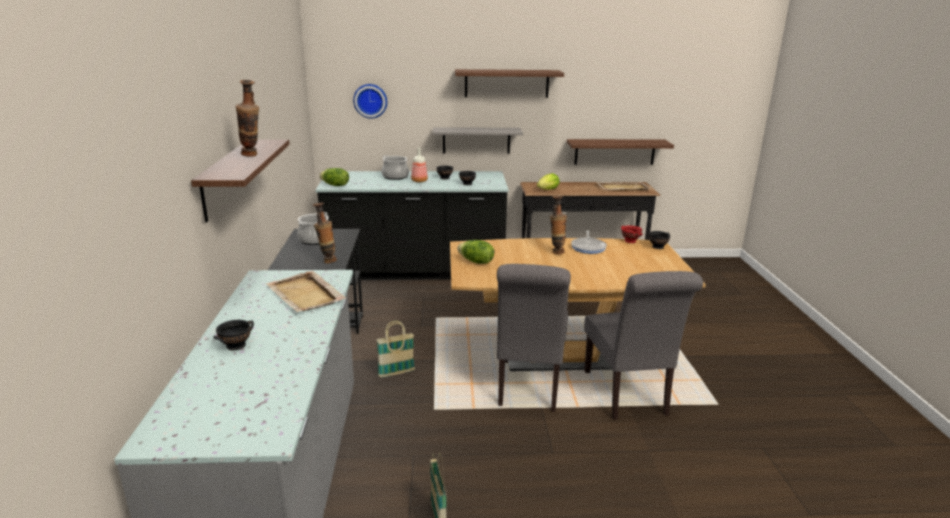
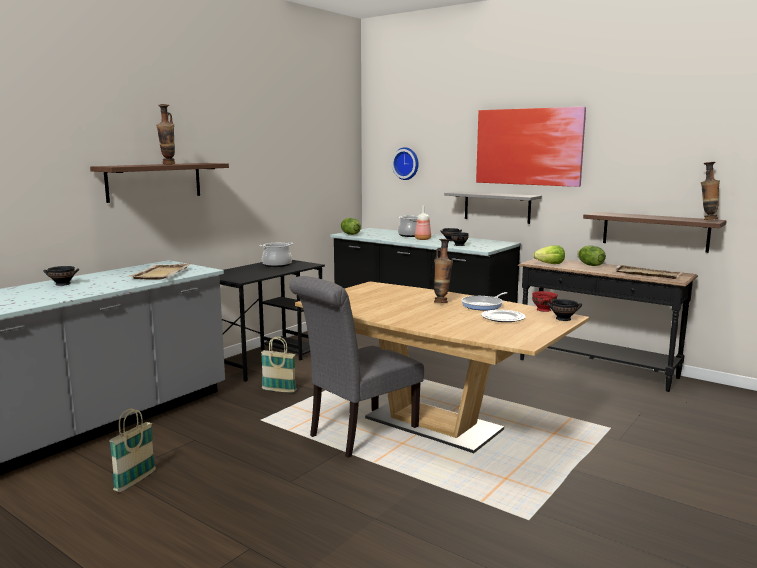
camera: 40 degrees right, 10 degrees down
(327, 261) = (253, 275): vase -> vase (707, 220)
(476, 262) = (354, 294): lettuce -> lettuce (589, 265)
(506, 83) = (528, 147): shelf -> picture
(625, 257) = (502, 318): none -> plate
(628, 396) = (439, 474): grey chair -> none

